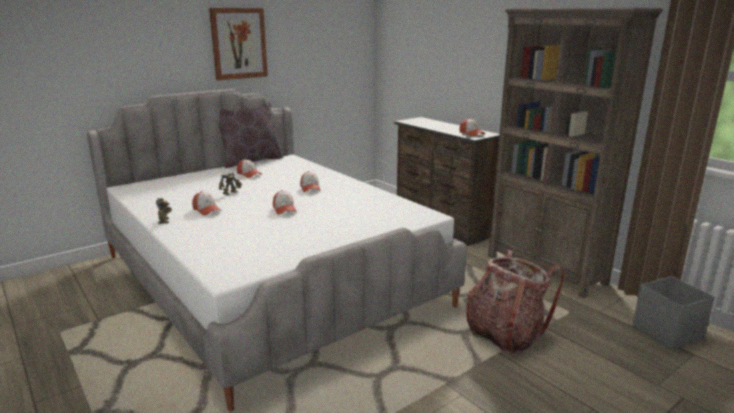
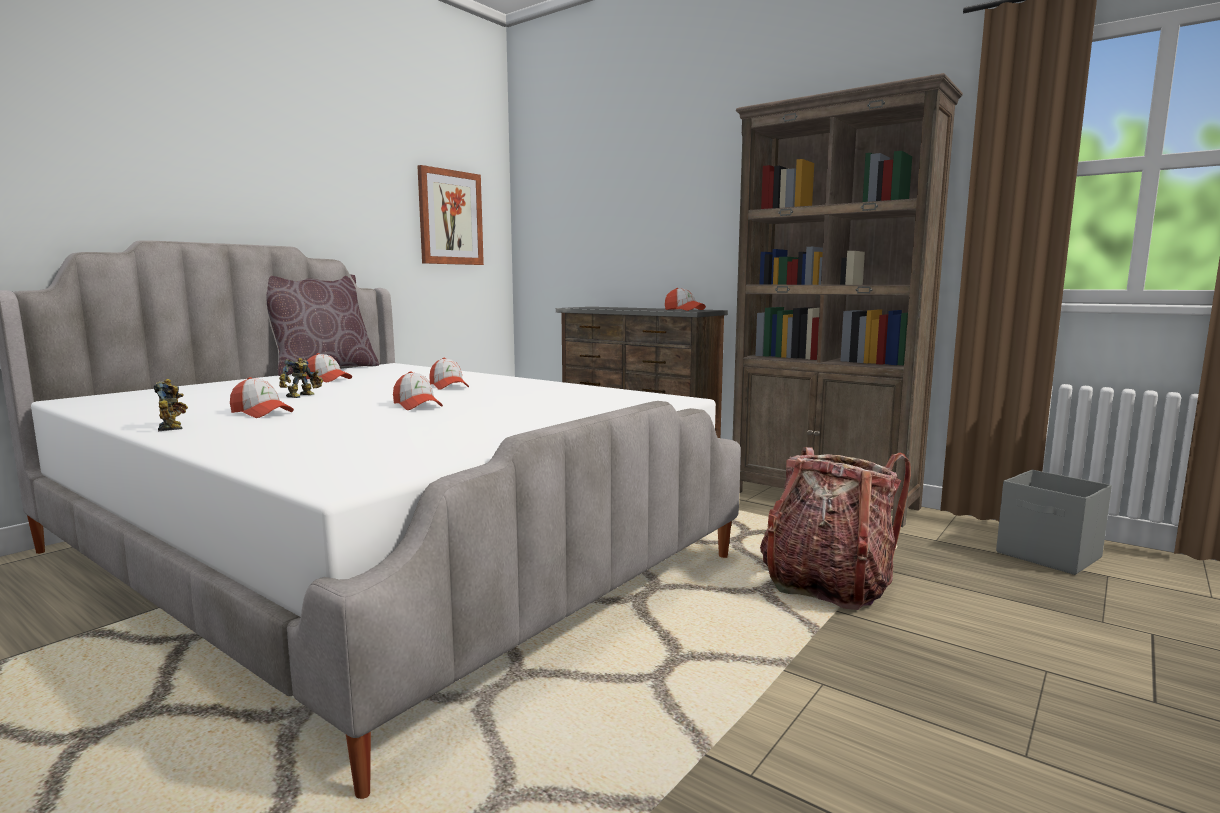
camera: 15 degrees left, 10 degrees down
(239, 43) = (300, 176): picture -> picture (450, 217)

